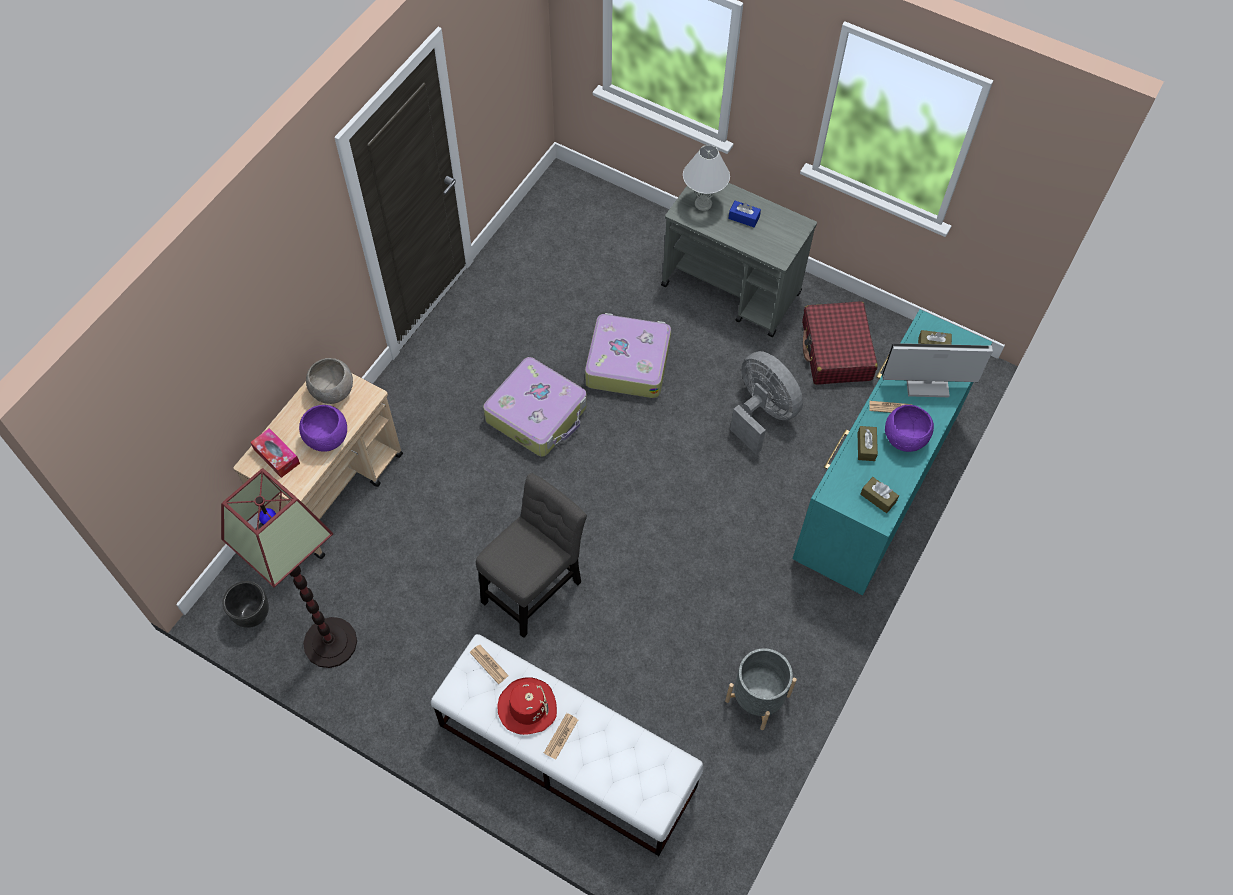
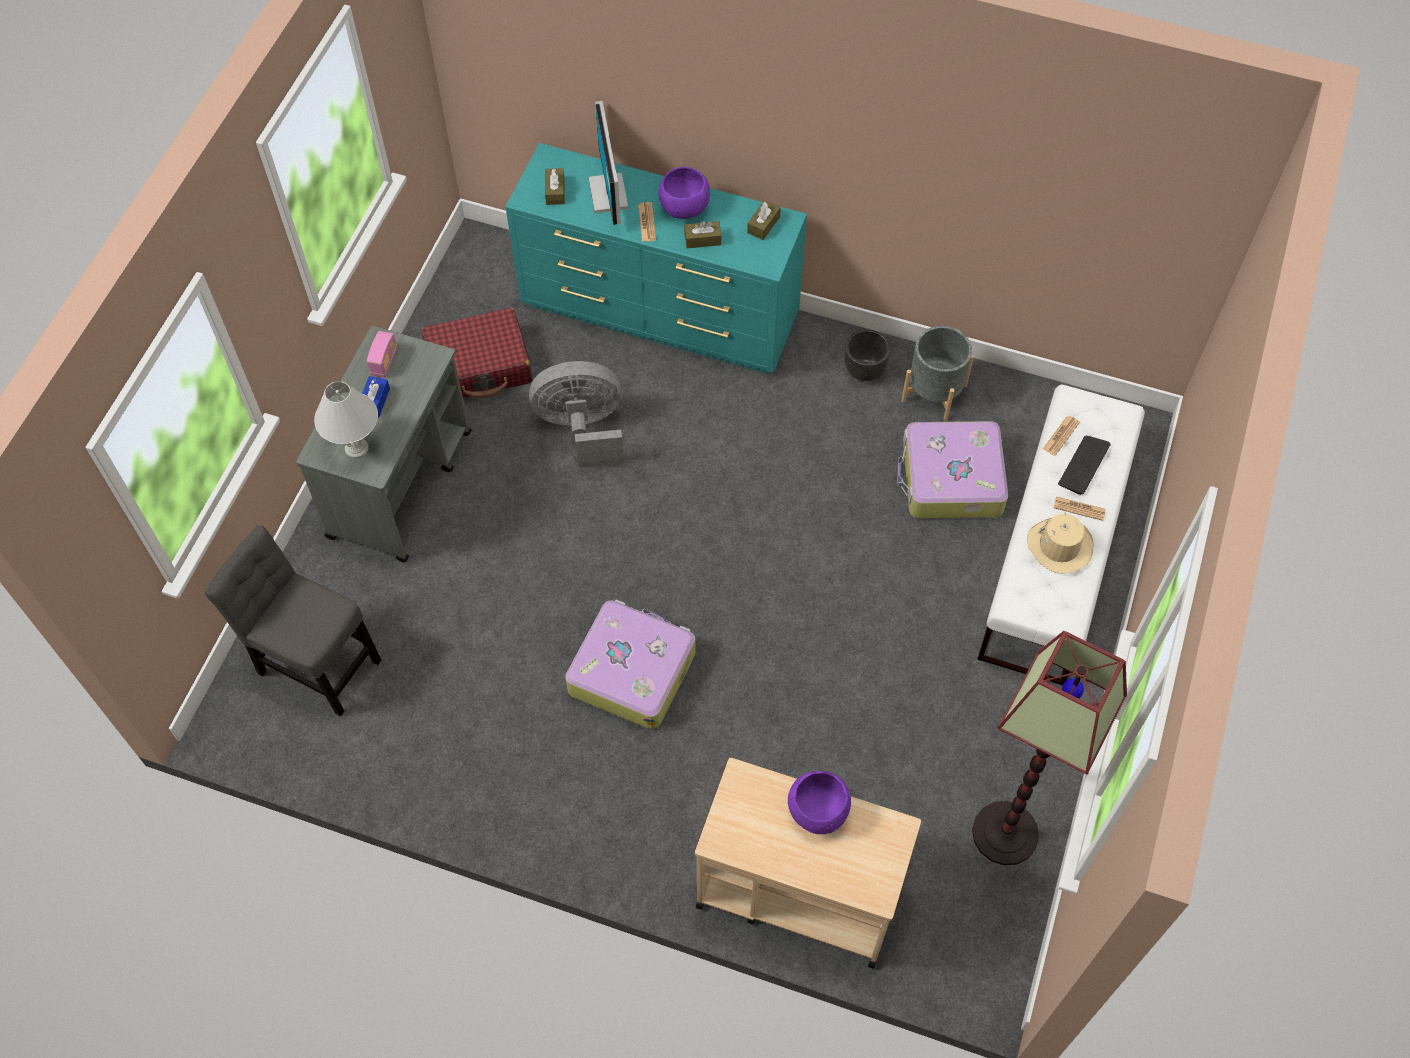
camera: 100 degrees left, 0 degrees up
(252, 615) = (998, 939): black planter -> black planter (864, 371)
(277, 456) = (860, 867): tissue box -> none
(333, 391) = (744, 825): grey bowl -> none
(489, 664) = (1024, 593): newspaper -> newspaper (1061, 436)
(527, 707) = (1059, 546): red hat -> beige hat
(534, 587) = (869, 625): grey chair -> grey chair (315, 662)
(605, 754) = (1083, 465): none -> keyboard
(627, 362) = (534, 582): suitcase -> suitcase (950, 480)
(762, 413) = (582, 429): grey fan -> grey fan turned 45 degrees clockwise
(780, 226) = (384, 362): none -> radio

